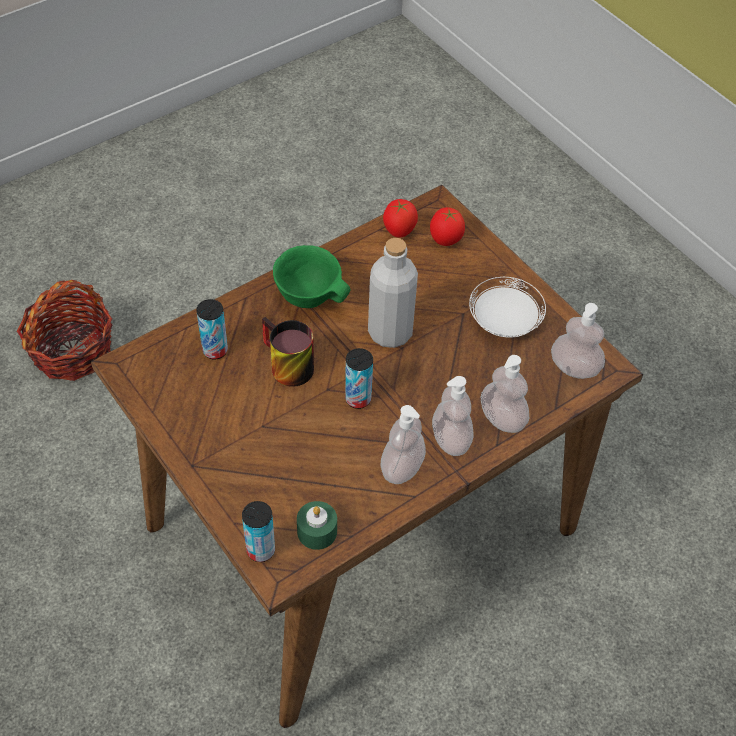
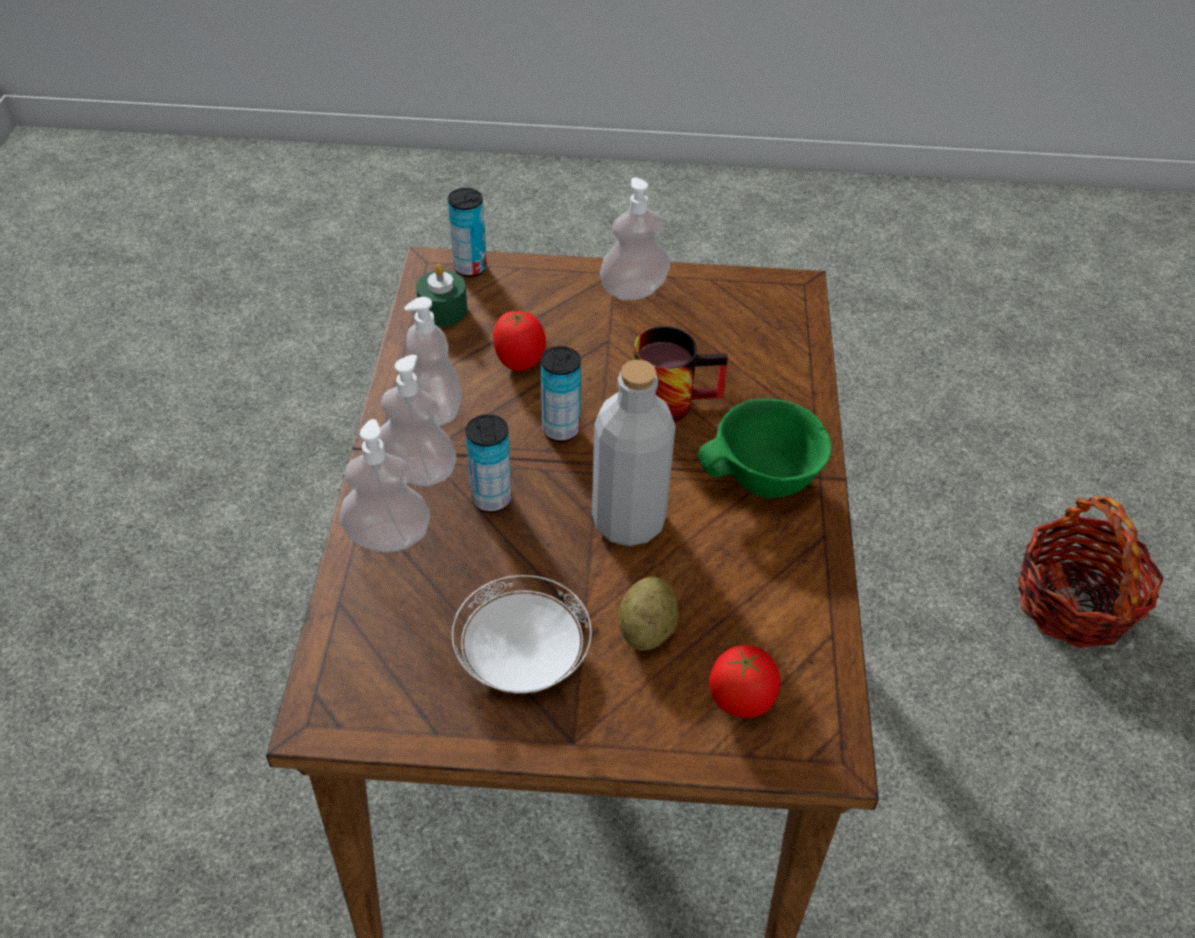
camera: 130 degrees right, 5 degrees down
(215, 350) = (751, 358): can -> can (491, 499)
(398, 232) = (807, 655): tomato -> tomato (520, 363)
(443, 289) = (647, 629): none -> potato
(574, 368) = (367, 675): soap dispenser -> soap dispenser (633, 290)

